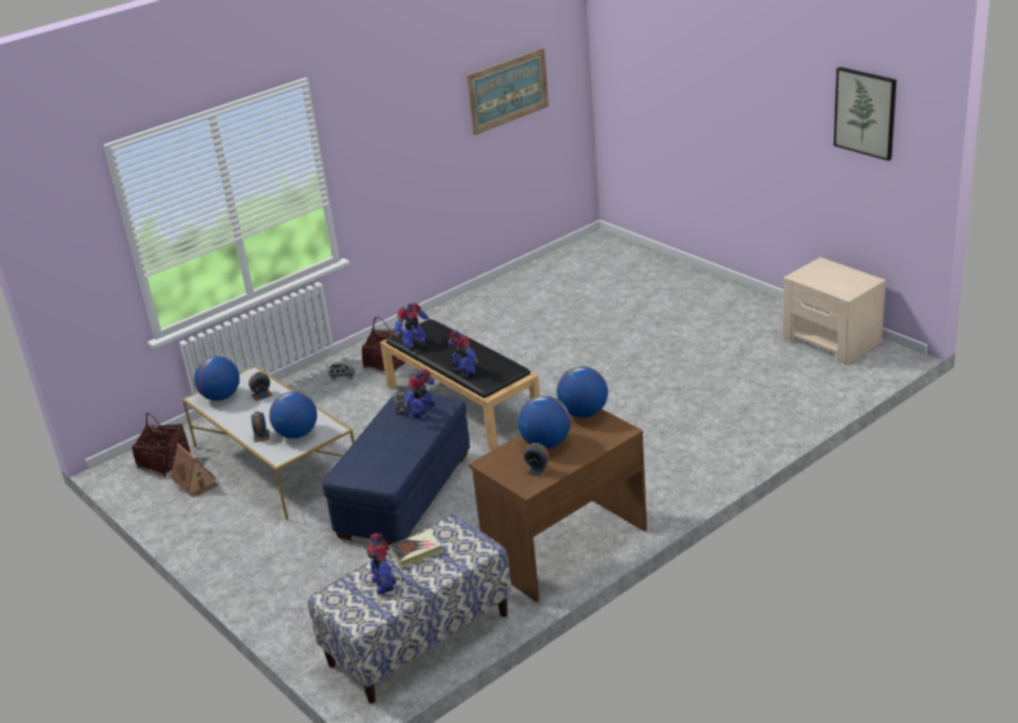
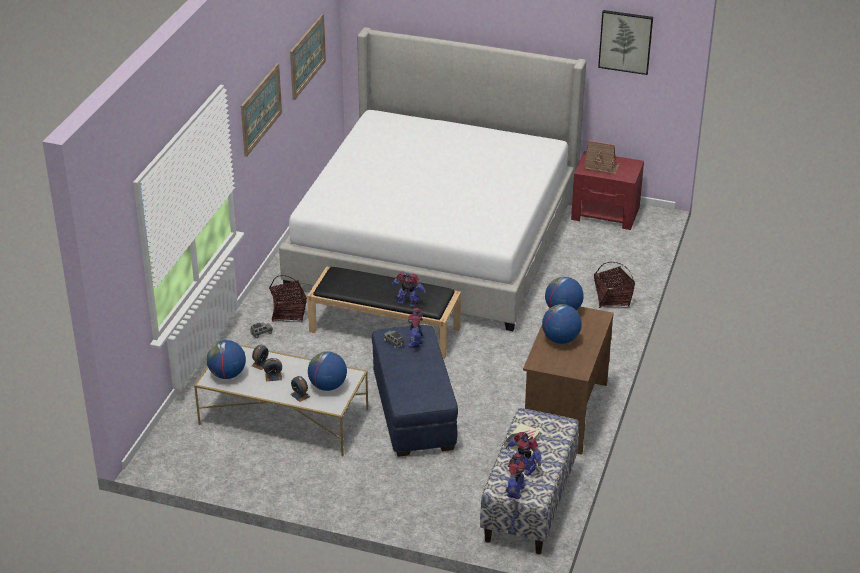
camera: 35 degrees left, 5 degrees up
(164, 462) = (187, 444): basket -> basket (612, 299)
(195, 482) = (233, 451): toy house -> toy house (601, 166)
(398, 128) = (260, 109): none -> picture
(413, 343) = (342, 290): toy robot -> toy robot (514, 491)
(538, 470) = (574, 359): alarm clock -> alarm clock (273, 376)
(606, 327) = (435, 240): none -> bed
(832, 340) = (606, 213): beige nightstand -> red nightstand

